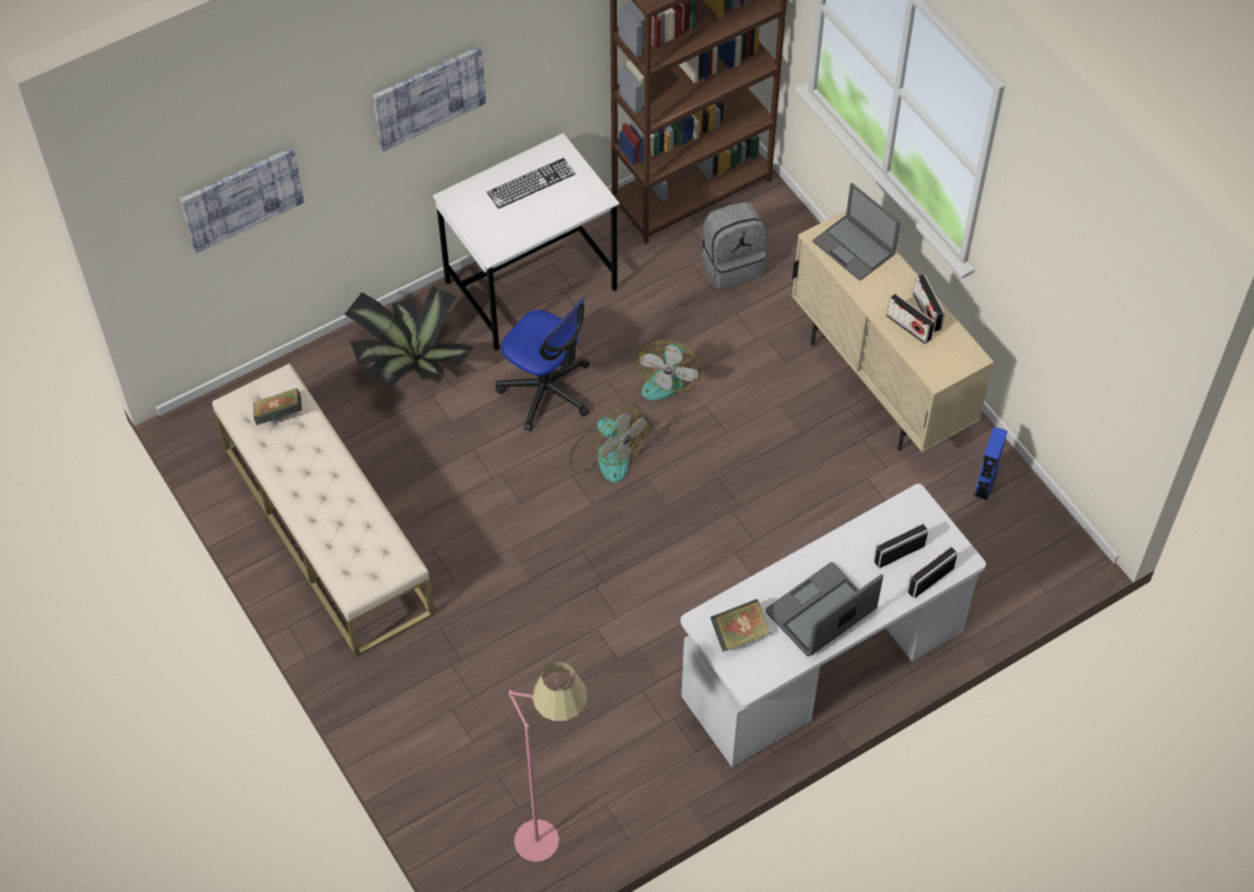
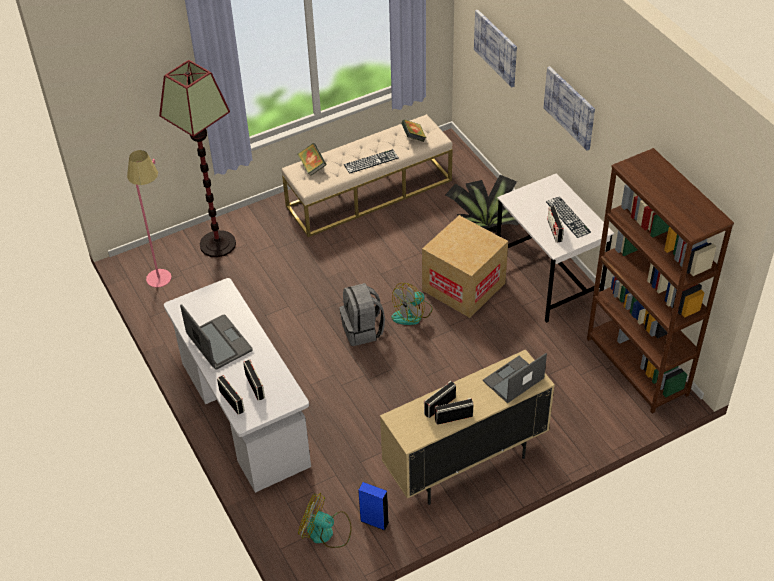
camera: 95 degrees right, 10 degrees down
(340, 473) = (371, 161): none -> keyboard
(450, 755) = (217, 244): none -> floor lamp
(546, 390) = (463, 286): office chair -> cardboard box
(561, 199) = (554, 230): none -> radio
(666, 377) = (473, 345): fan -> fan (326, 532)
(731, 264) = (571, 385): grey backpack -> grey backpack (363, 330)
(740, 634) = (211, 303): book -> book (312, 166)

